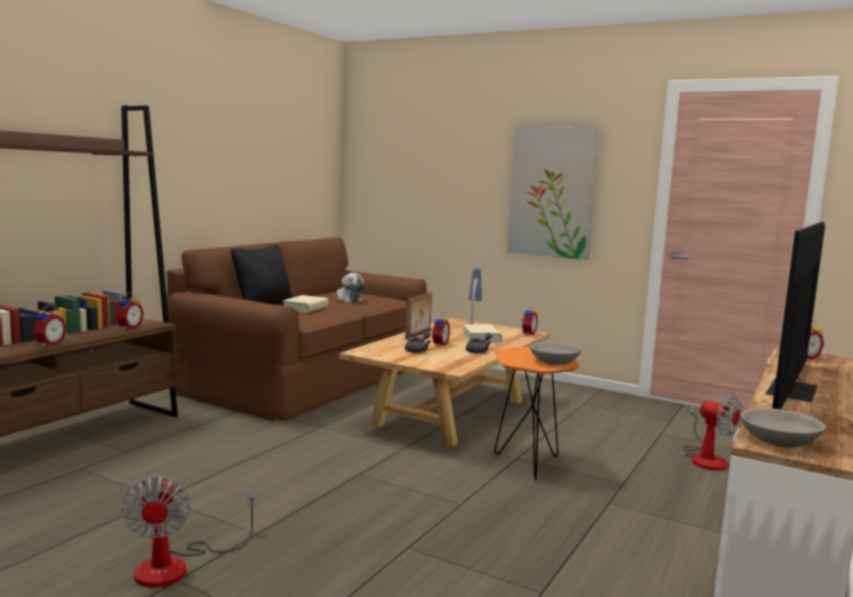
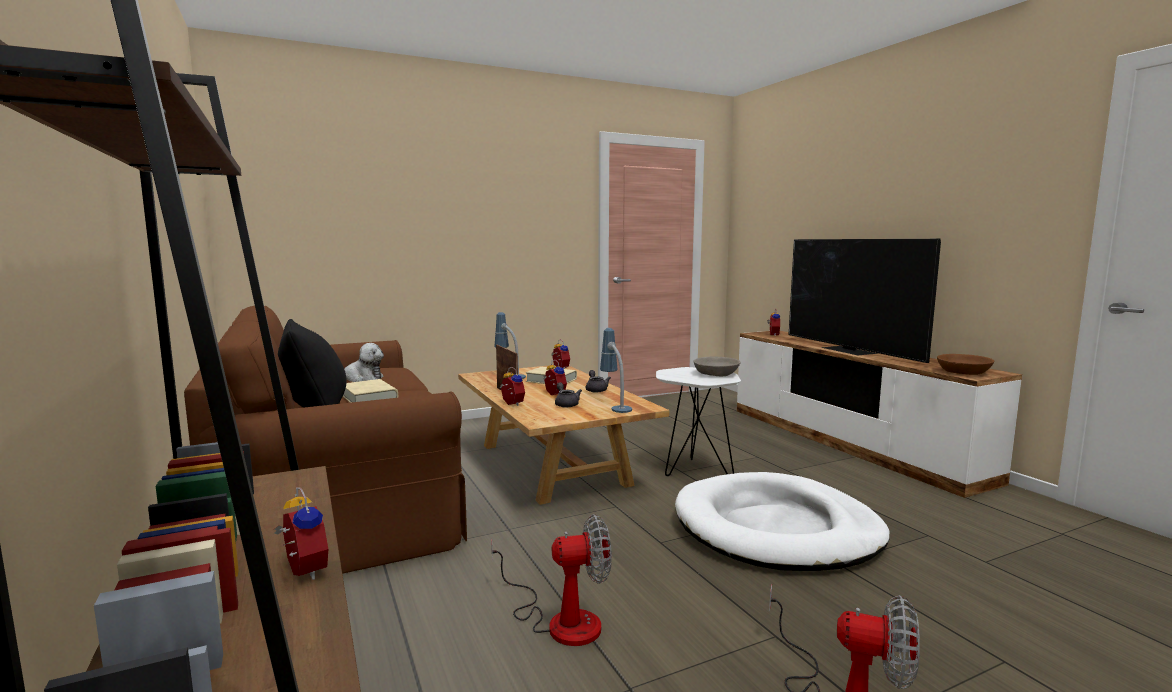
camera: 55 degrees left, 0 degrees up
(128, 328) = (290, 496): alarm clock -> alarm clock (511, 404)
(438, 362) = (615, 406): none -> table lamp
(446, 513) = (777, 529): none -> white dog bed
(528, 462) = (694, 470): orange side table -> white side table
(552, 192) = (510, 231): picture -> none
(706, 458) = (732, 424): fan -> fan (560, 620)
(779, 441) = (963, 372): grey bowl -> brown bowl

